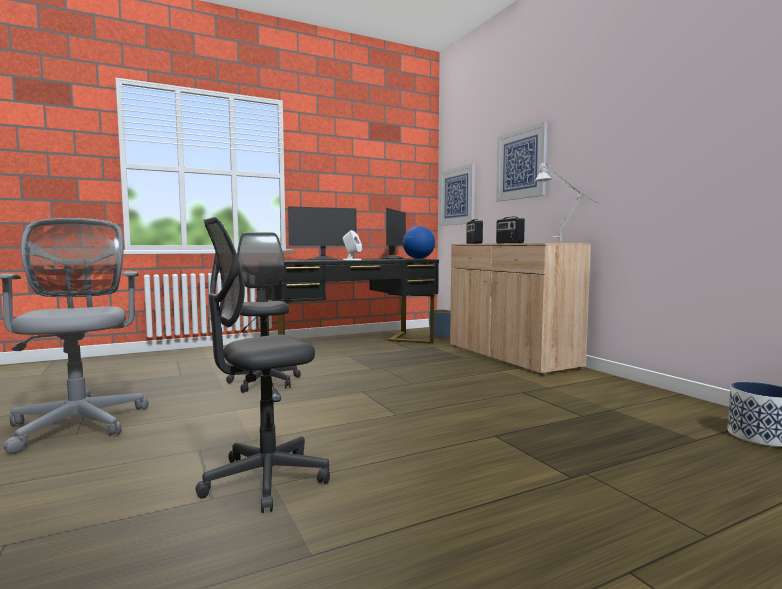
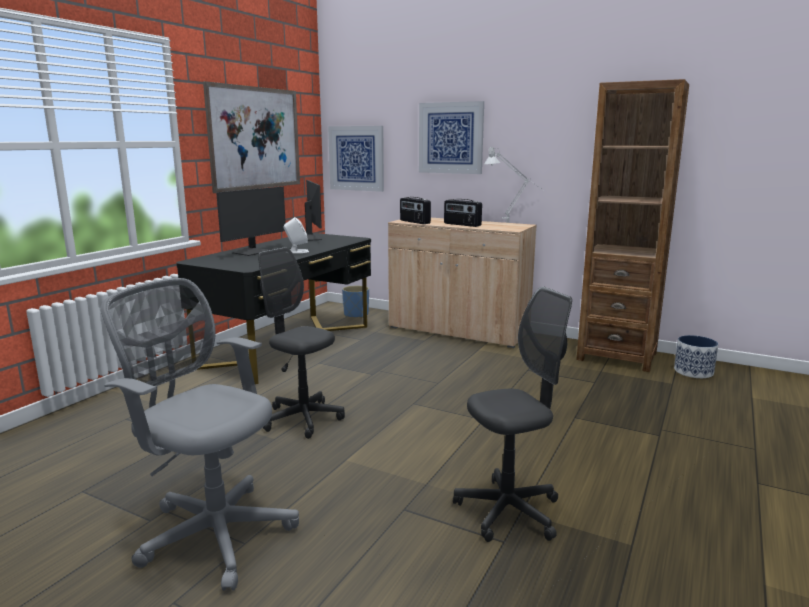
camera: 35 degrees left, 10 degrees up
(265, 480) = (508, 511): grey office chair -> grey office chair turned 135 degrees counterclockwise
(361, 177) = (256, 138): none -> picture
(418, 258) = (343, 237): globe -> none
(662, 402) = (617, 356): none -> brown bookcase

